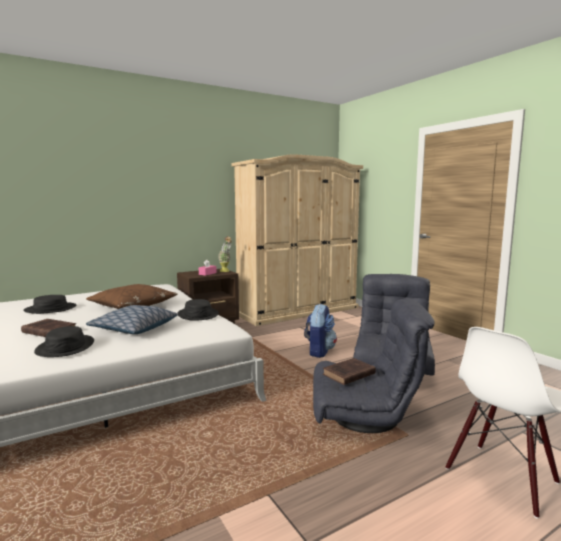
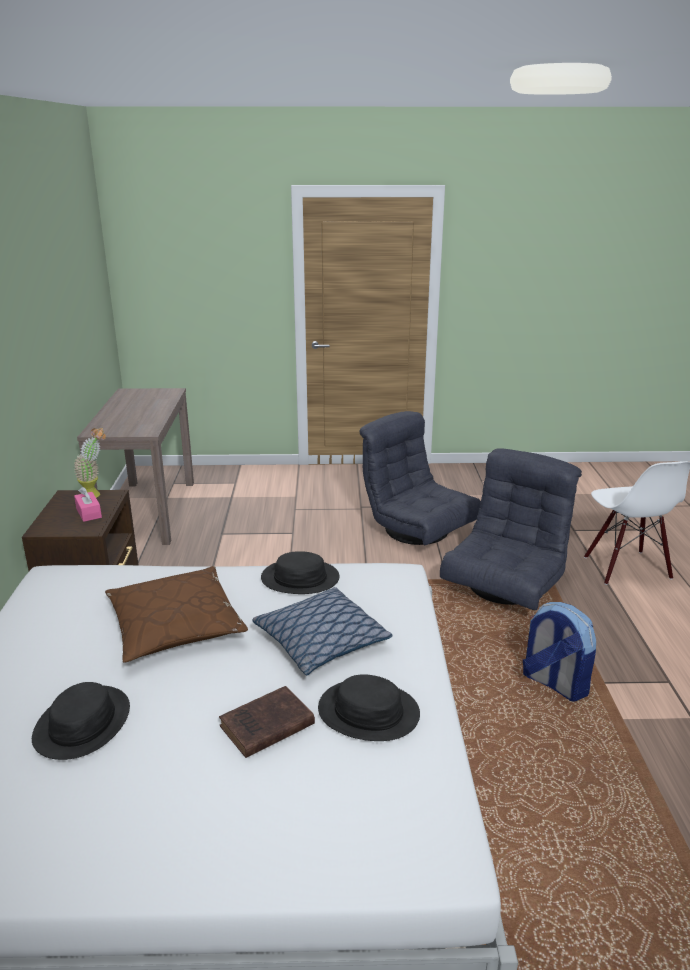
camera: 60 degrees left, 15 degrees up
(298, 311) = (148, 511): beige wardrobe -> brown console table
(319, 351) = (324, 551): backpack -> backpack (553, 683)
(348, 374) = (496, 553): brown book -> none

